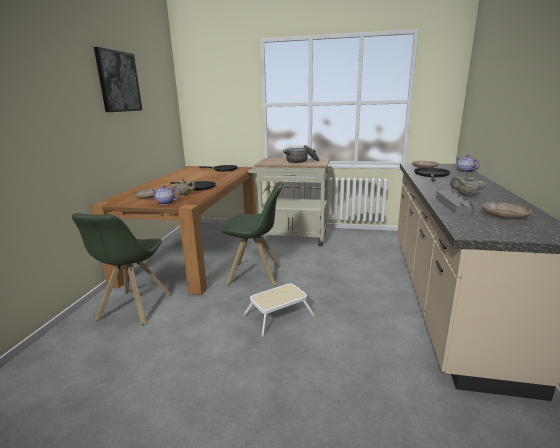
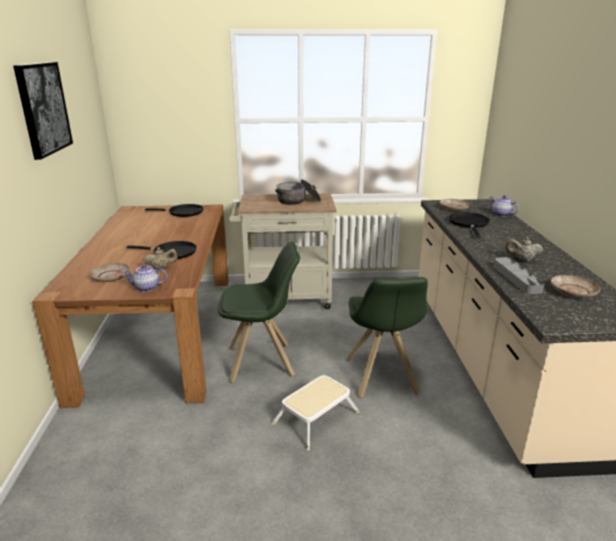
camera: 15 degrees left, 5 degrees up
(134, 307) = (118, 434): green chair -> green chair (381, 376)

